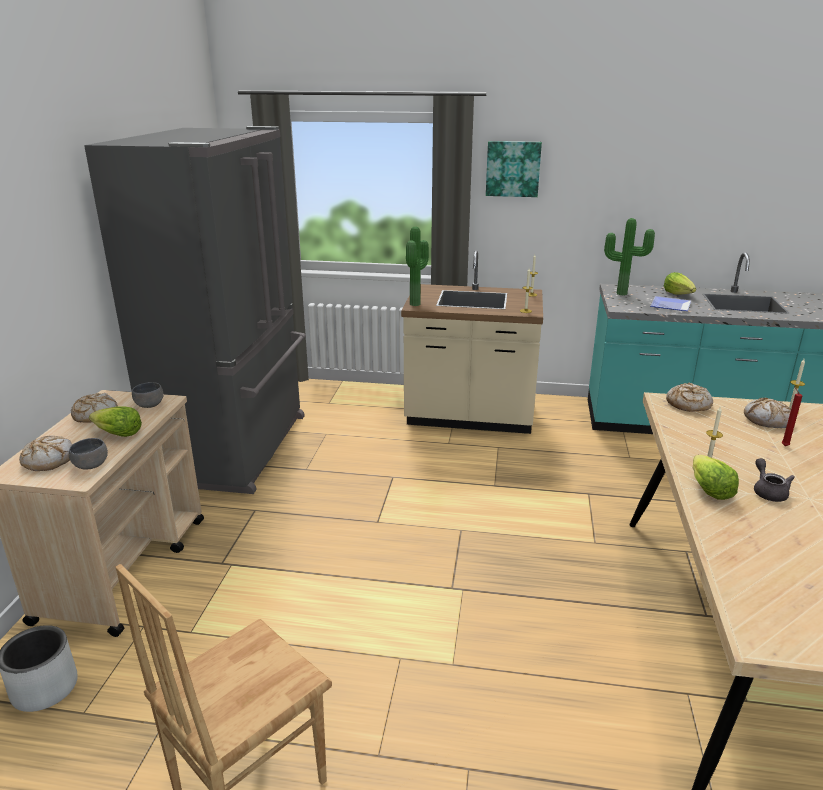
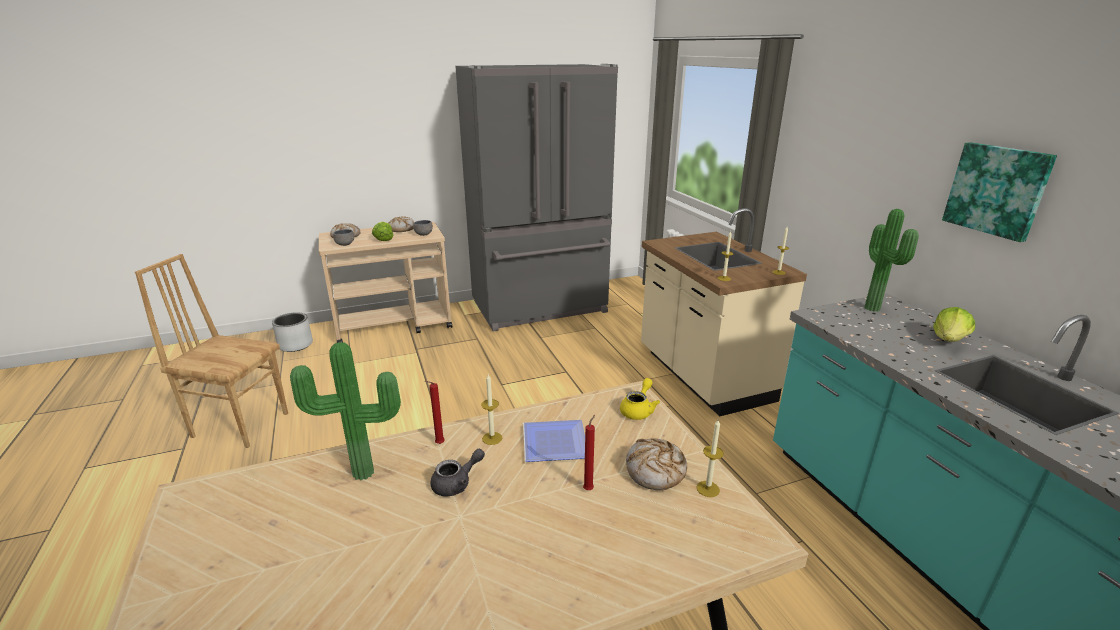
camera: 60 degrees right, 0 degrees up
(417, 304) = (664, 242): potted plant -> potted plant (363, 476)
(513, 169) = (826, 127): picture -> picture (997, 190)
(671, 305) = (888, 341): plate -> plate (557, 444)
(688, 404) = (638, 410): bread -> yellow teapot
(709, 489) = (438, 444): lettuce -> red candle

